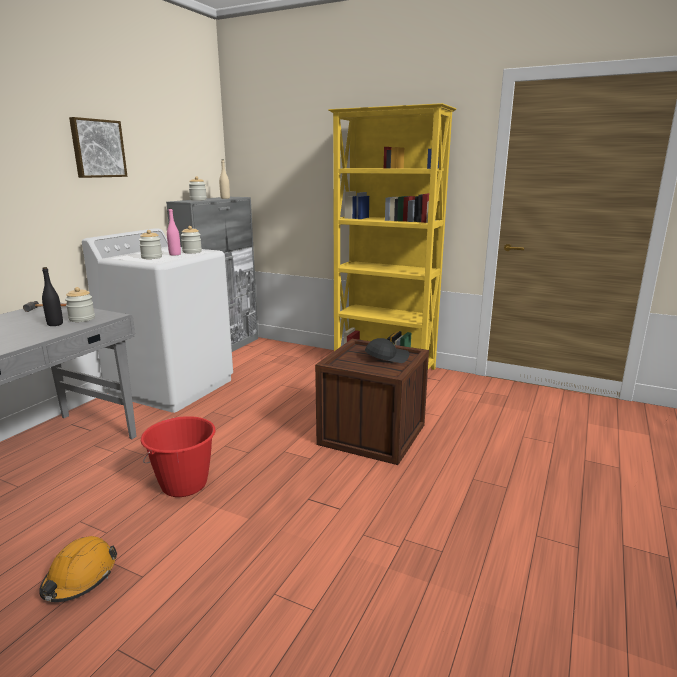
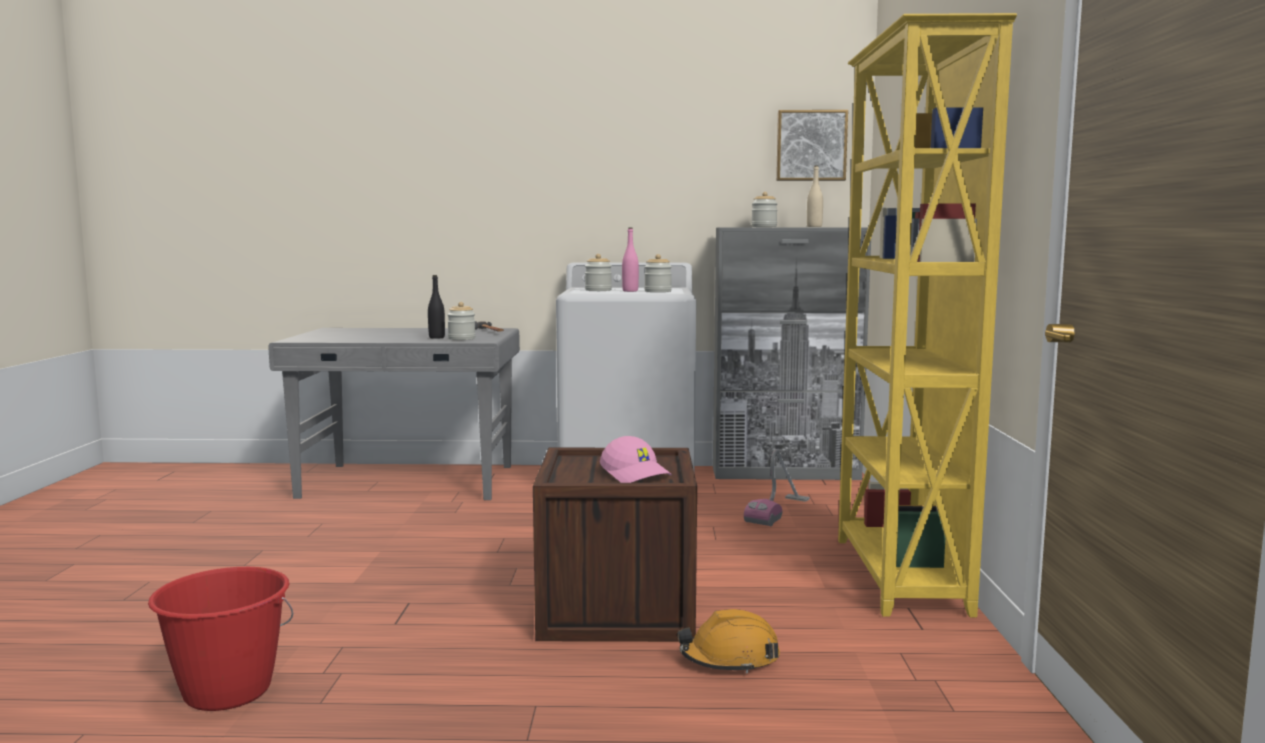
camera: 65 degrees right, 10 degrees down
(80, 578) = (239, 546): orange hard hat -> orange hard hat (730, 659)
(97, 148) = (616, 157): picture -> picture (811, 145)
(184, 485) = (405, 542): red bucket -> red bucket (227, 692)
(278, 366) = (778, 511): none -> vacuum cleaner
(387, 357) = (636, 474): black cap -> pink cap

